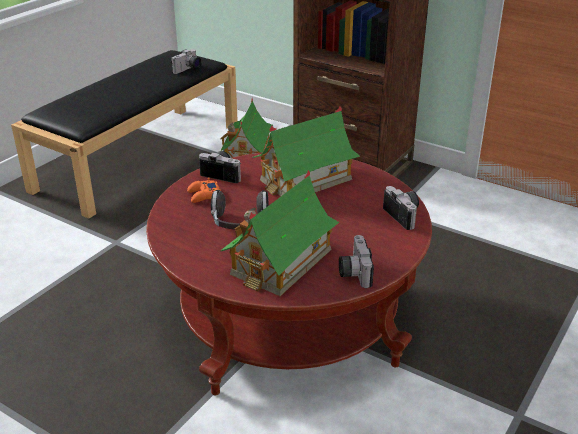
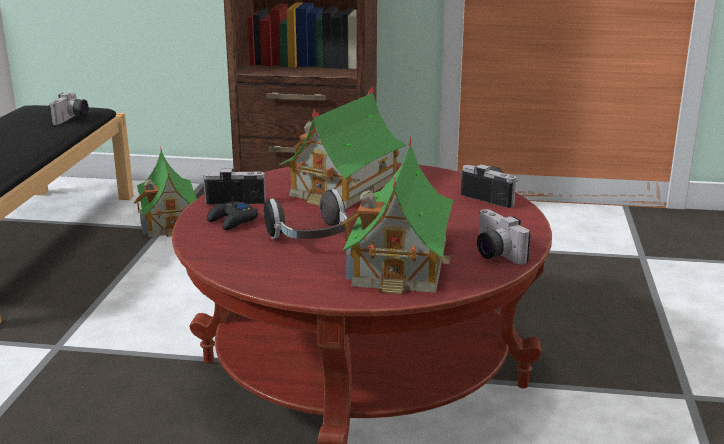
camera: 25 degrees left, 10 degrees down
(203, 195) = (232, 221): orange game controller -> black game controller

